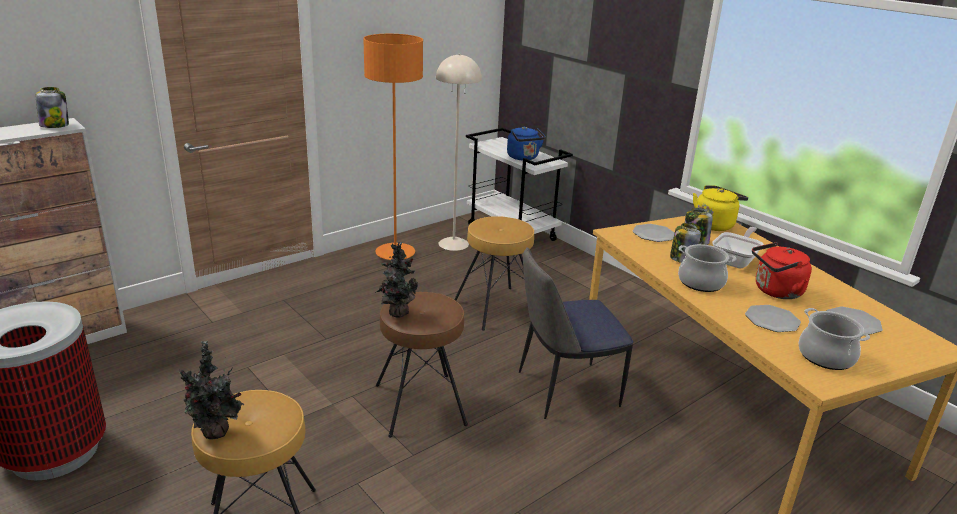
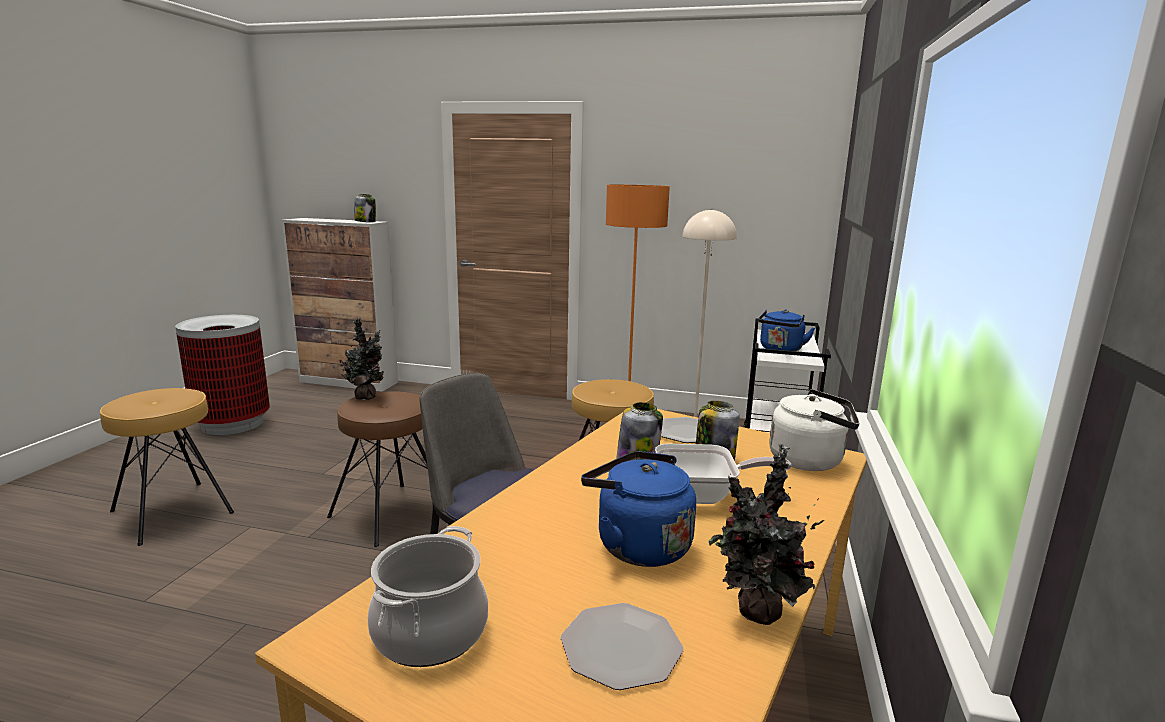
camera: 55 degrees right, 10 degrees down
(215, 433) = (129, 396): potted plant -> potted plant (757, 614)
(700, 282) = (578, 484): cooking pot -> none
(714, 224) = (810, 460): yellow kettle -> white kettle
(772, 320) = (520, 557): plate -> none
(775, 291) = (638, 545): red kettle -> blue kettle

